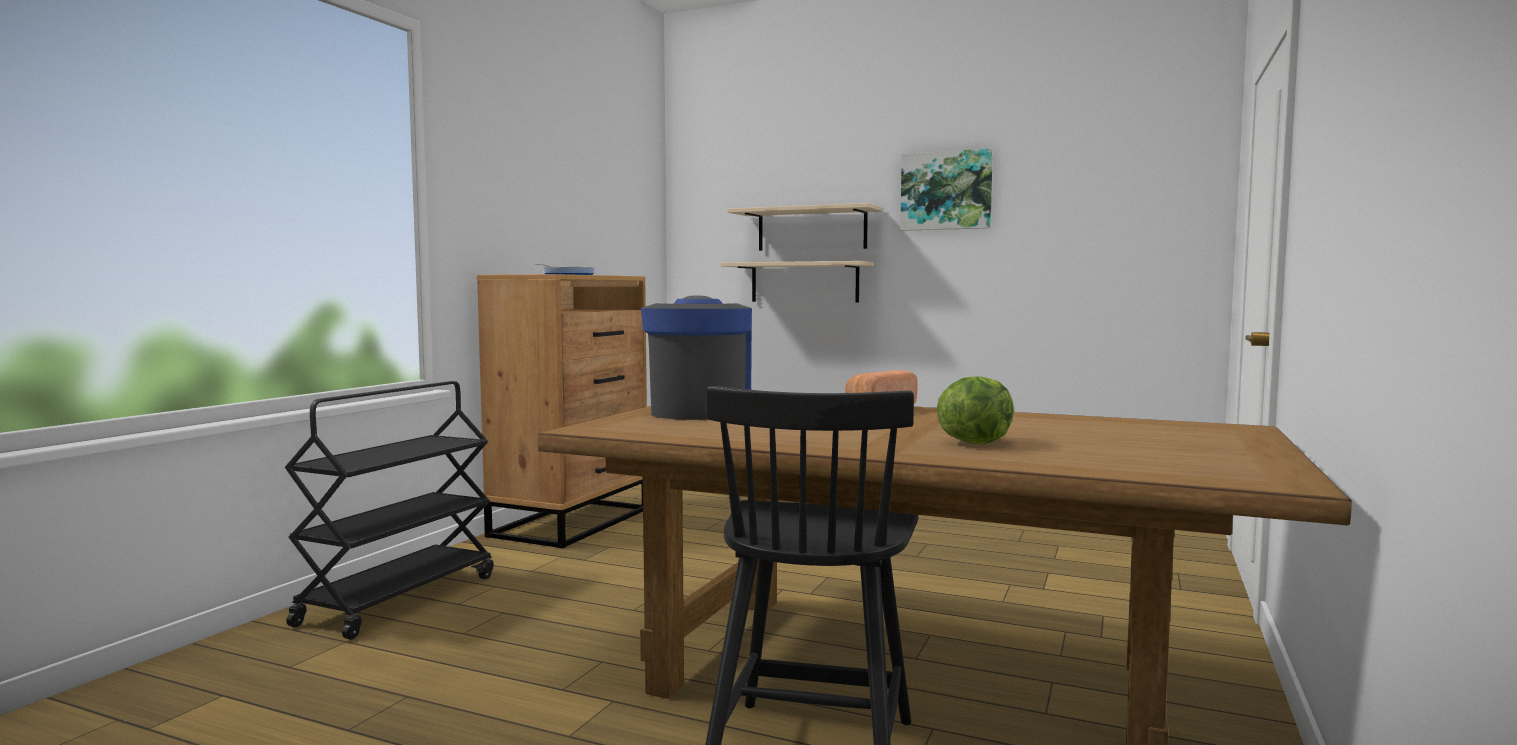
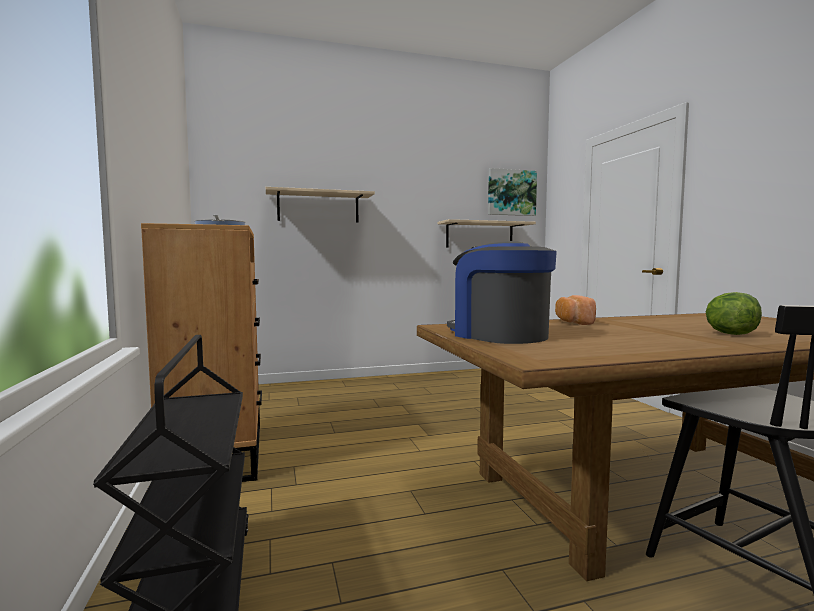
camera: 40 degrees left, 0 degrees up
(804, 282) = (313, 244): beige shelf -> beige shelf (479, 235)
(946, 191) = (407, 188): picture -> picture (511, 192)

